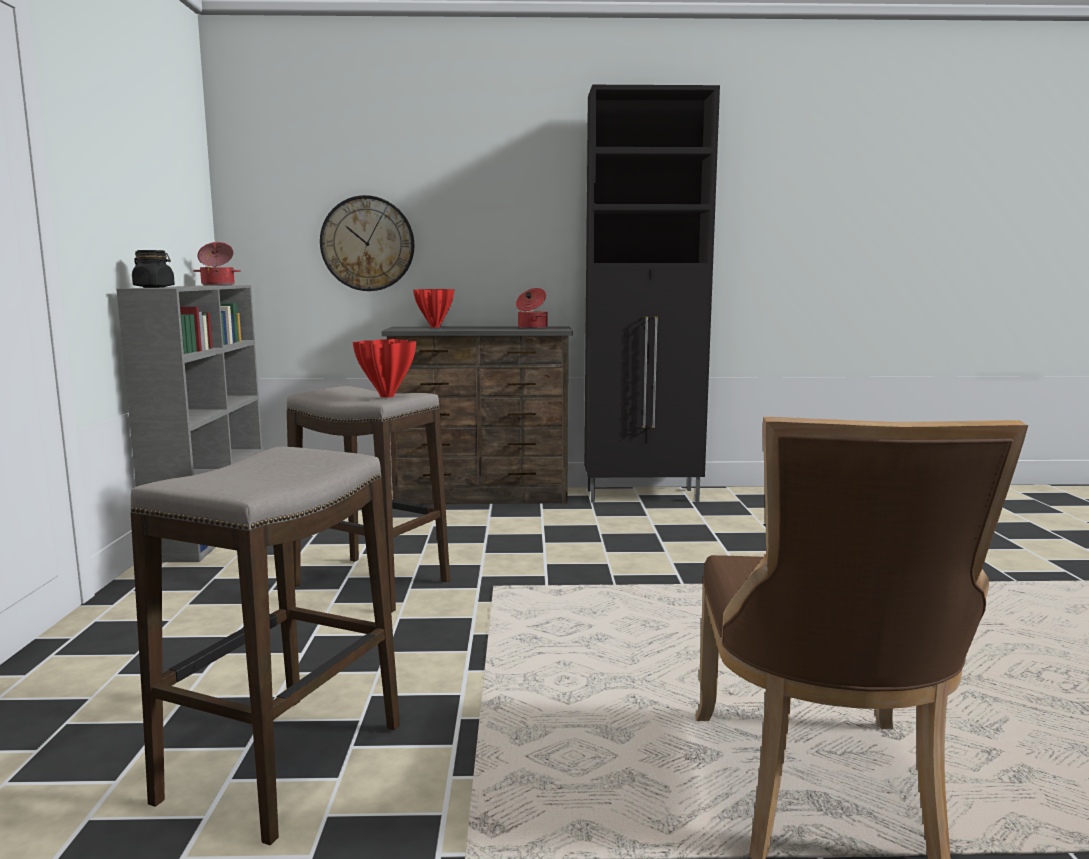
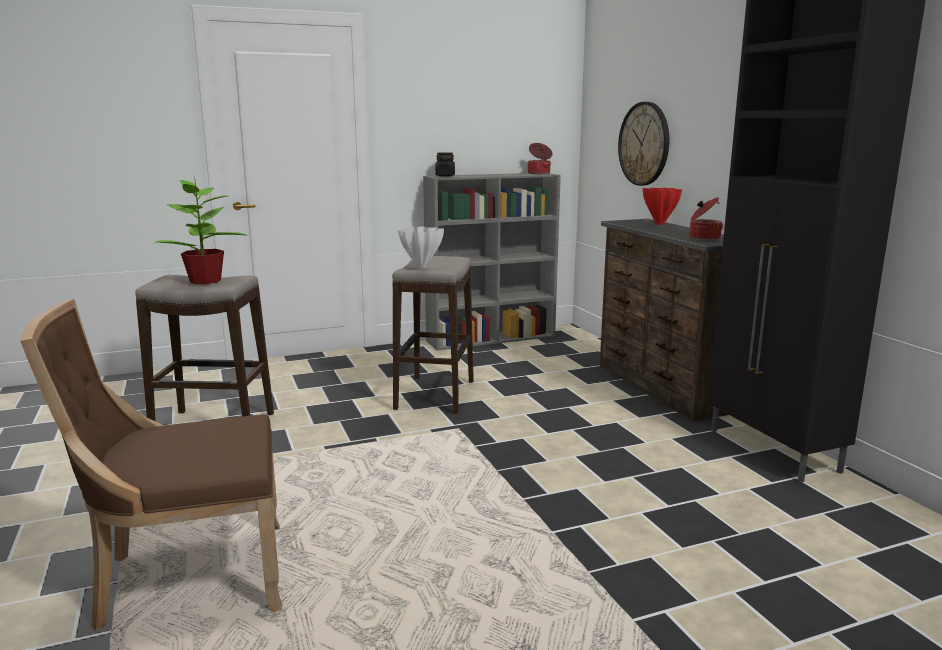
camera: 70 degrees right, 5 degrees up
(275, 466) = (205, 281): none -> potted plant
(386, 396) = (420, 267): red vase -> white vase

